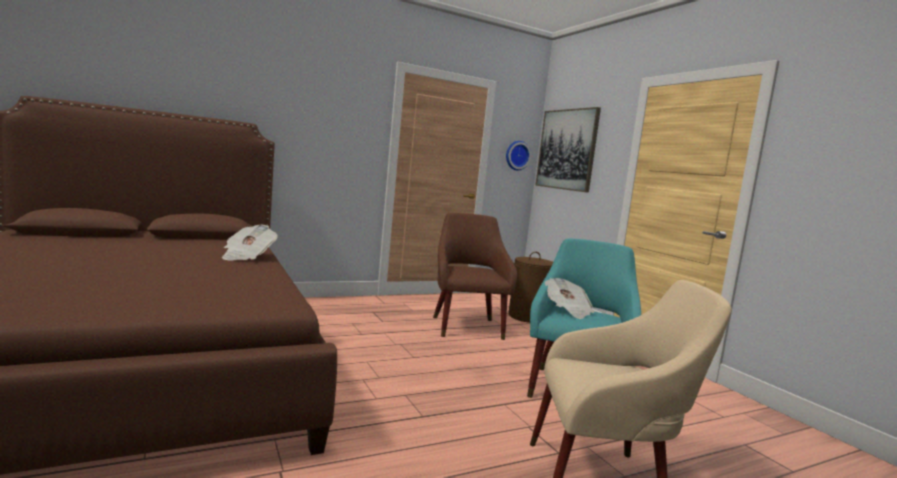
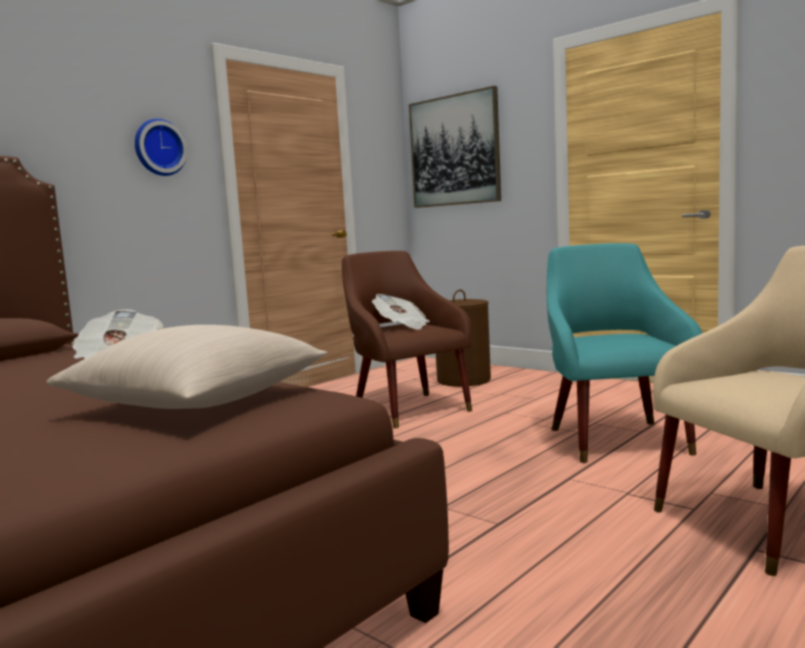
camera: 20 degrees left, 0 degrees up
(231, 289) = (197, 402): none -> beige pillow
(516, 155) = (384, 169): wall clock -> wall clock (158, 148)
(567, 310) = (590, 339): newspaper -> newspaper (402, 327)

